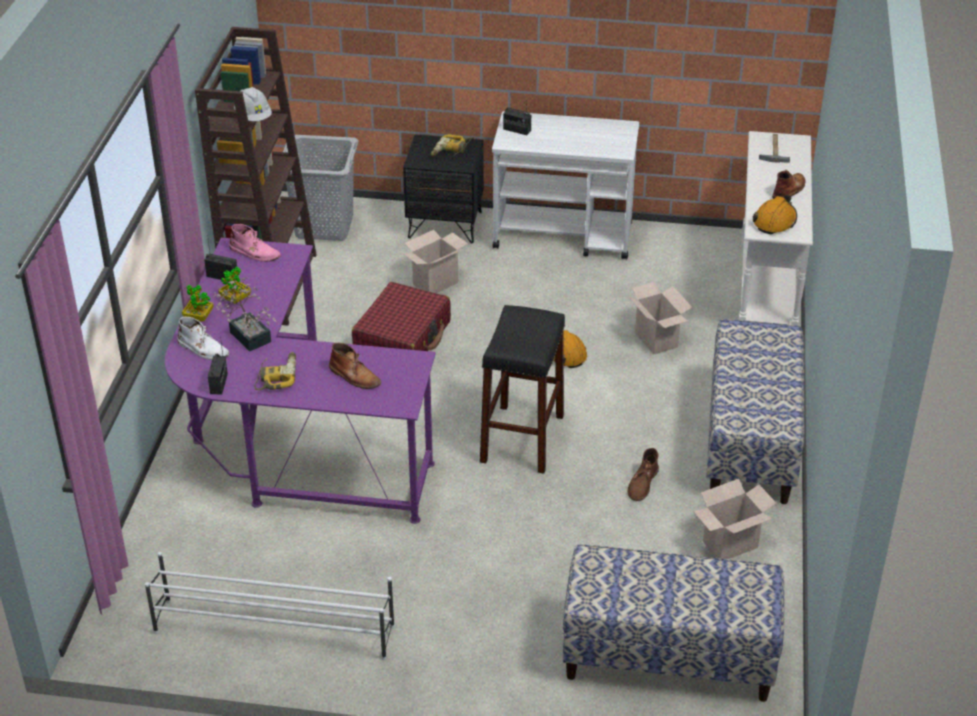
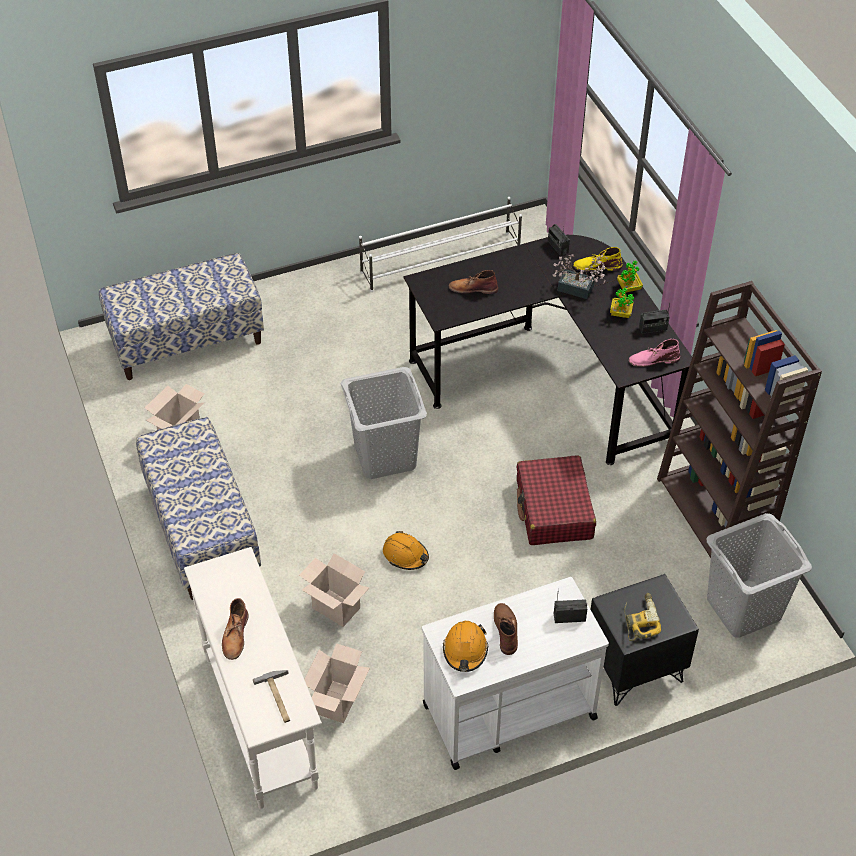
camera: 150 degrees right, 10 degrees up
(203, 349) = (597, 266): white boot -> yellow boot
(253, 117) = (721, 347): white hard hat -> none
(277, 376) = (525, 267): power drill -> none
(289, 443) = (550, 379): purple desk -> black desk
(436, 282) = (579, 585): cardboard box -> cardboard box (338, 703)
(522, 439) = (384, 456): black stool -> grey laundry basket
(642, 483) = (269, 457): brown boot -> brown boot (506, 629)
(775, 221) = (231, 580): orange hard hat -> orange hard hat (465, 650)

